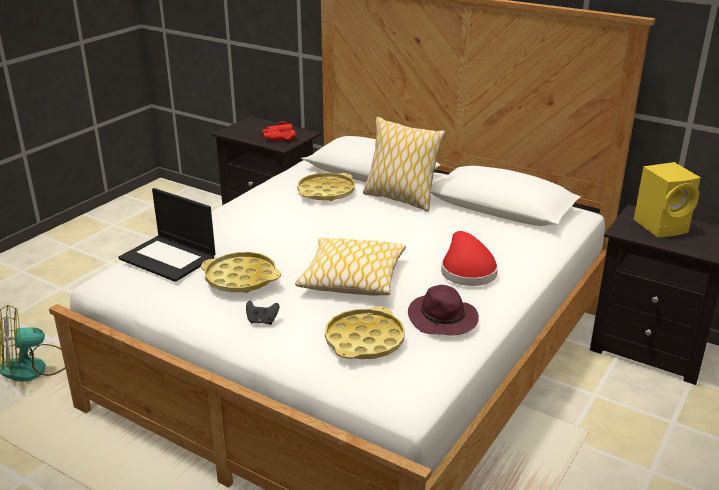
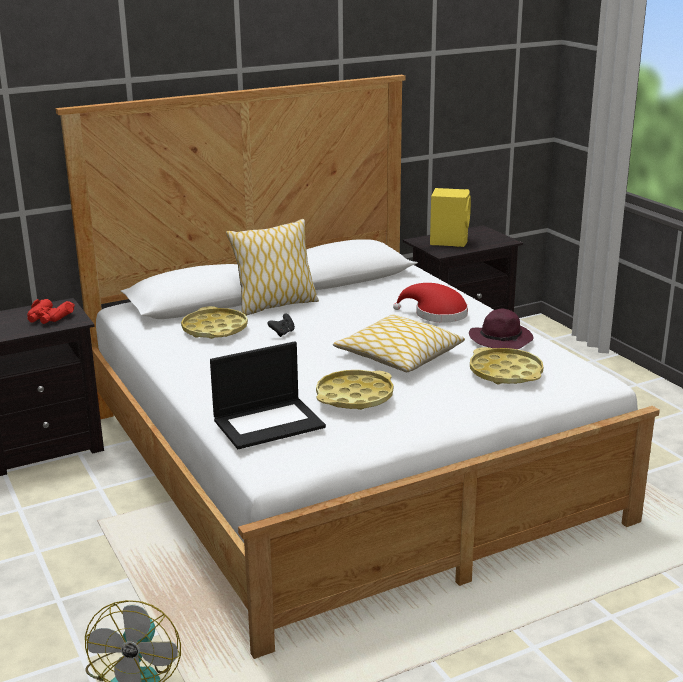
camera: 60 degrees left, 5 degrees down
(262, 321) = (435, 406): black game controller -> black game controller (282, 333)

